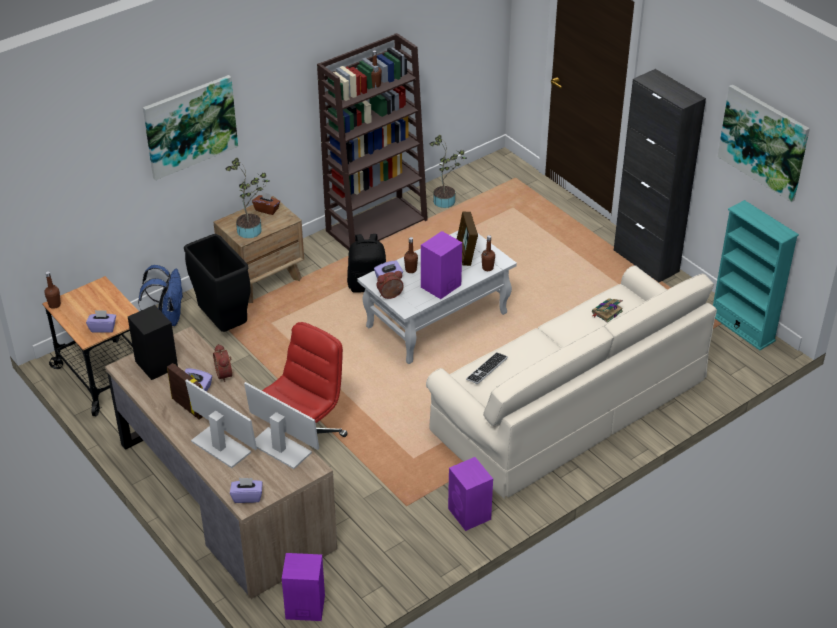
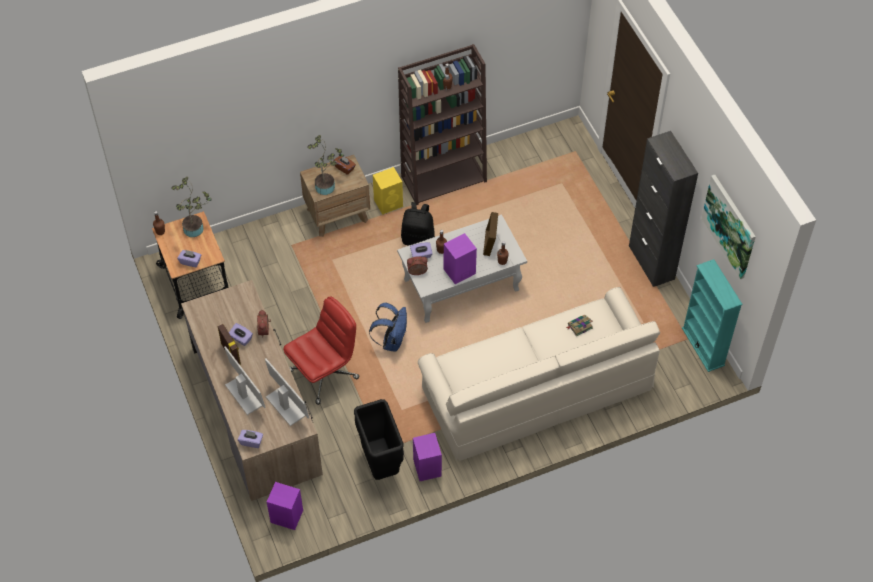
camera: 15 degrees right, 15 degrees up
(157, 365) = (218, 311): black speaker -> none
(168, 318) = (255, 237): blue backpack -> blue backpack (392, 341)
(190, 126) = (283, 110): picture -> none
(223, 324) = (295, 253): black trash can -> black trash can (380, 464)
(320, 258) = (389, 203): none -> yellow speaker
(446, 200) = (509, 163): potted plant -> potted plant (195, 228)
(487, 369) = (467, 359): keyboard -> none

